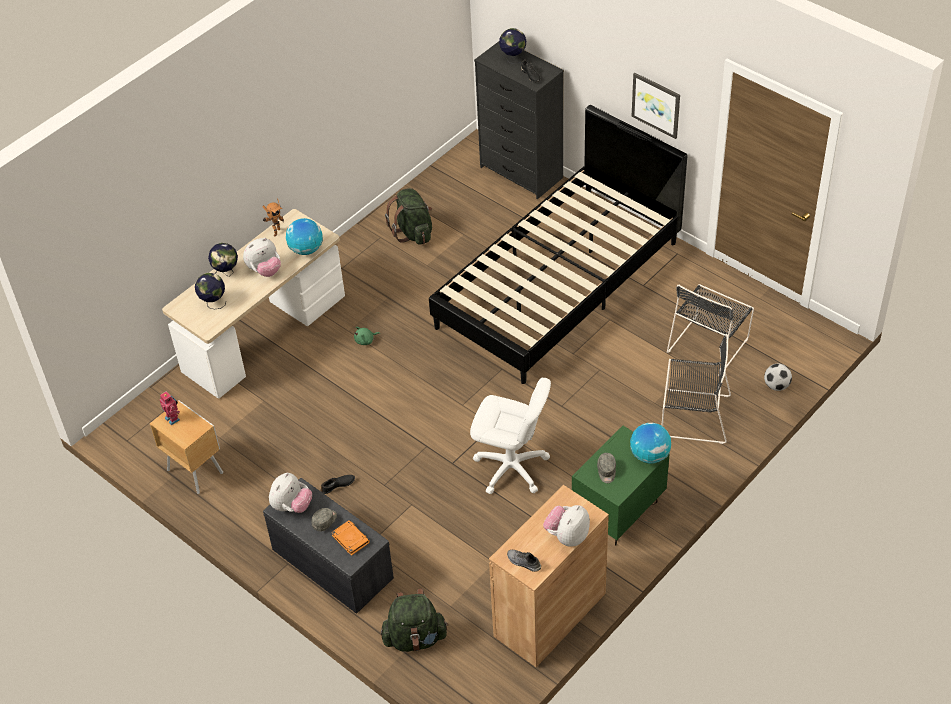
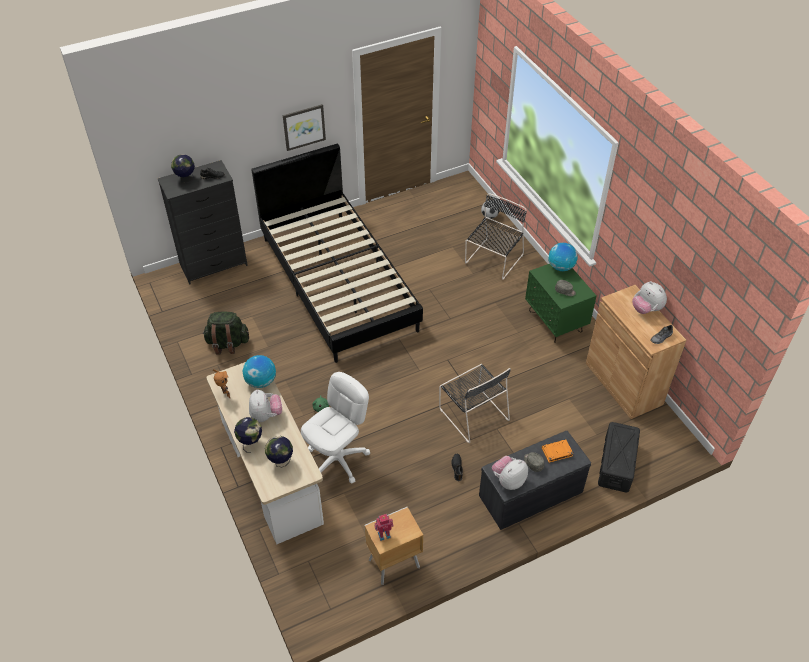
camera: 70 degrees left, 0 degrees up
(292, 506) = (508, 480): plush toy -> plush toy turned 90 degrees counterclockwise
(415, 638) = (616, 463): green backpack -> black storage box
(511, 468) = (491, 362): white office chair -> white office chair (338, 459)
(709, 343) = (438, 231): black chair -> black chair (472, 413)

